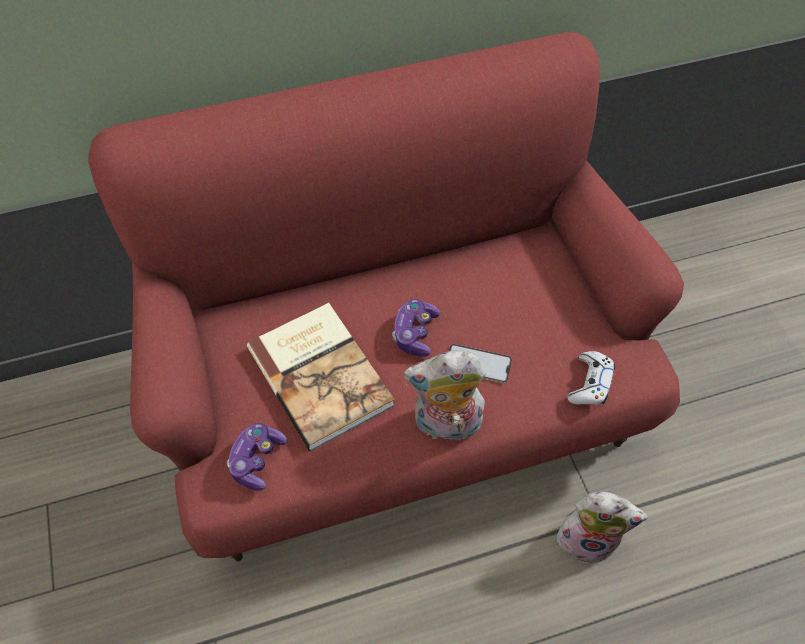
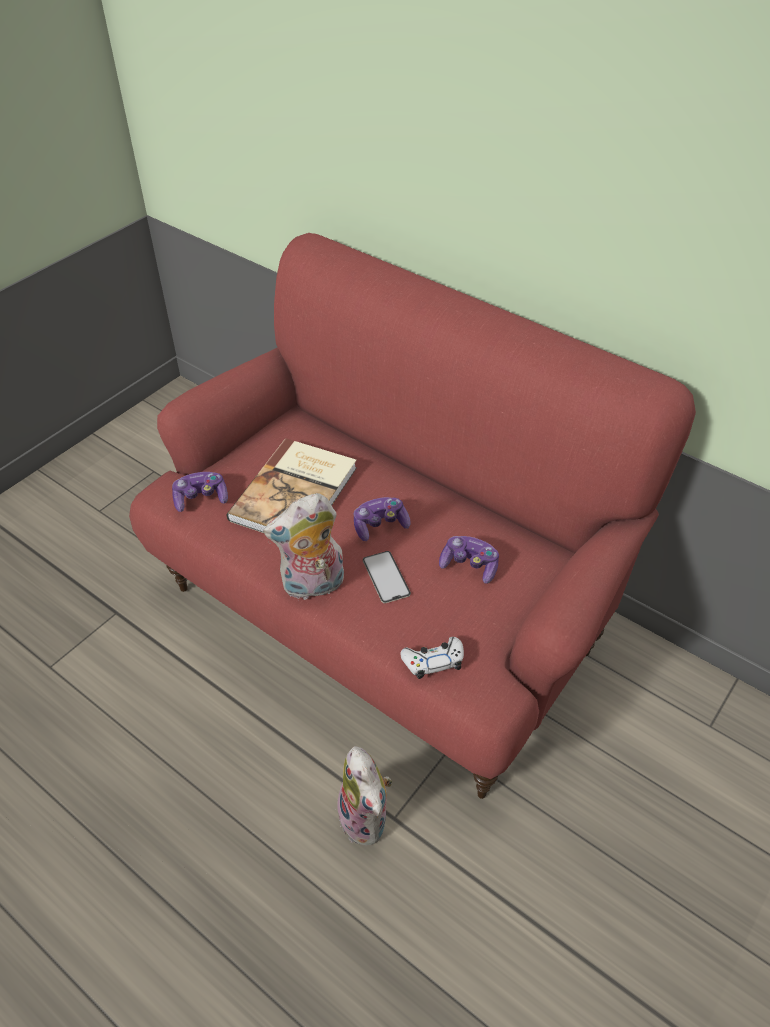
camera: 55 degrees right, 10 degrees down
(446, 425) = (312, 586): plush toy -> plush toy turned 75 degrees counterclockwise
(509, 298) = (469, 565): none -> game controller

